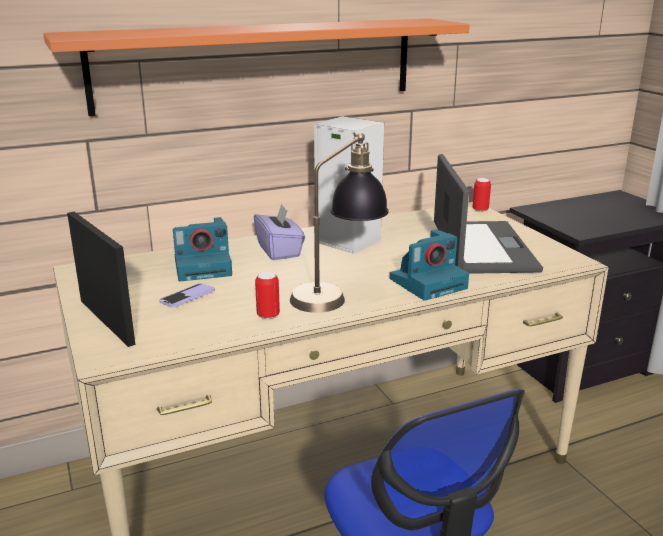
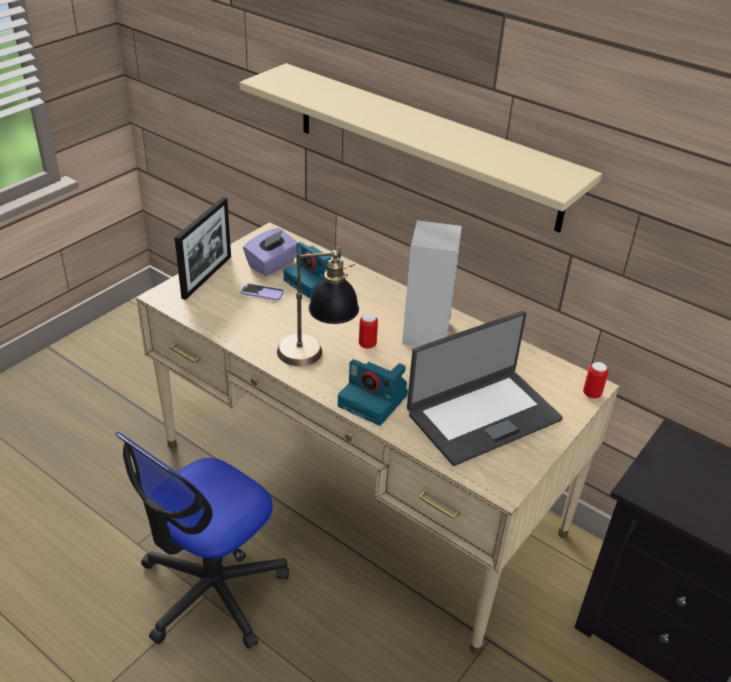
camera: 60 degrees right, 15 degrees up
(258, 64) = (425, 145): orange shelf -> beige shelf
(268, 315) = (259, 337): can -> can (367, 344)
(279, 251) = (375, 304): purple tissue box -> purple tissue box (272, 264)

